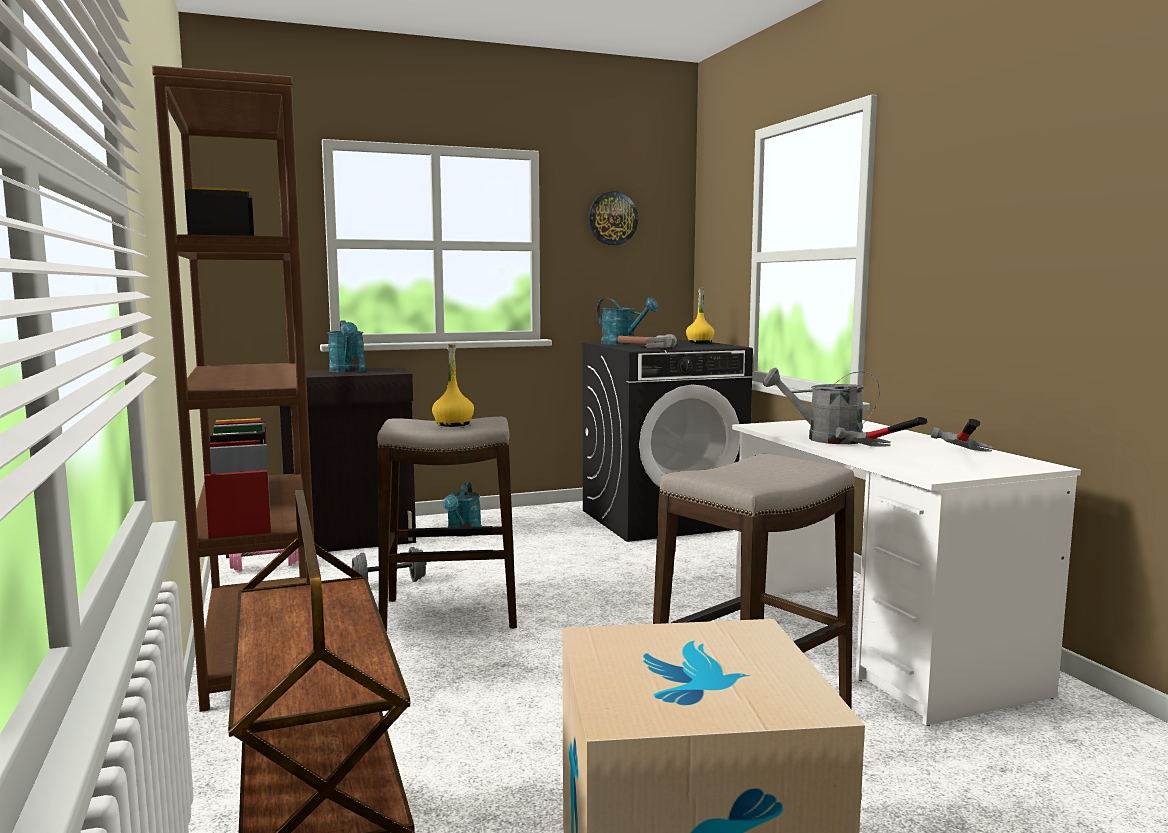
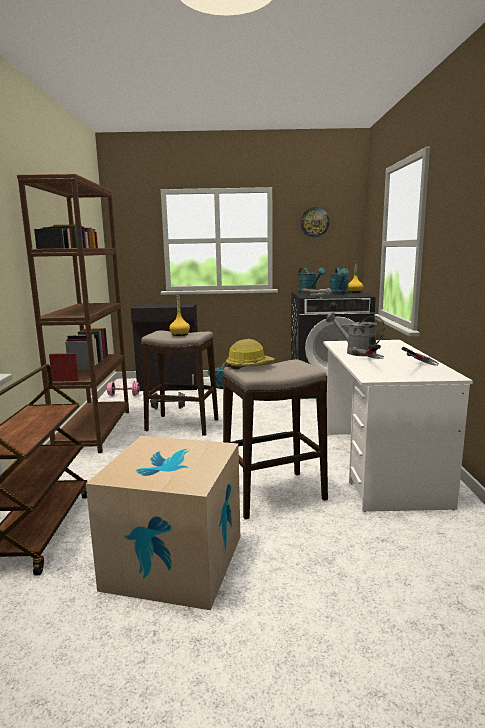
camera: 20 degrees right, 5 degrees up
(348, 371) = (167, 305): turquoise watering can -> turquoise watering can (339, 294)
(708, 468) = (249, 365): none -> hard hat

